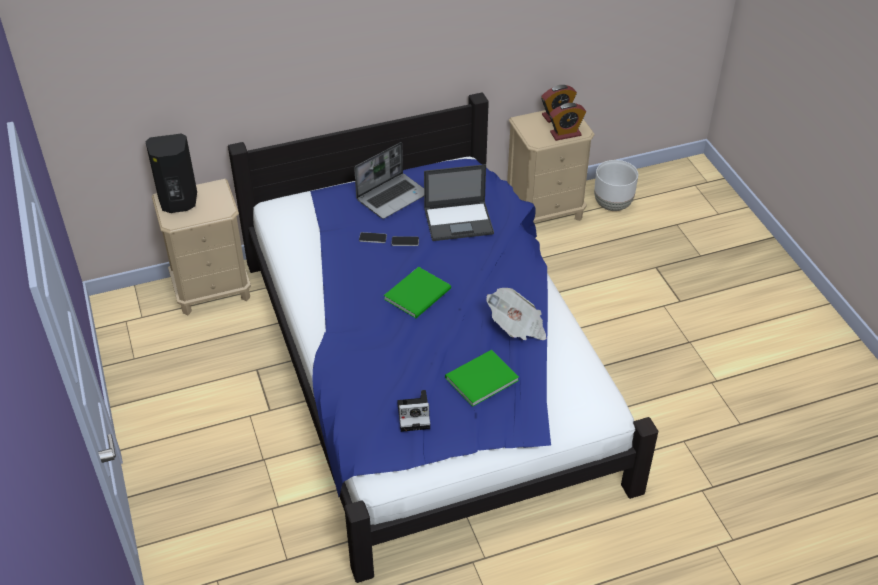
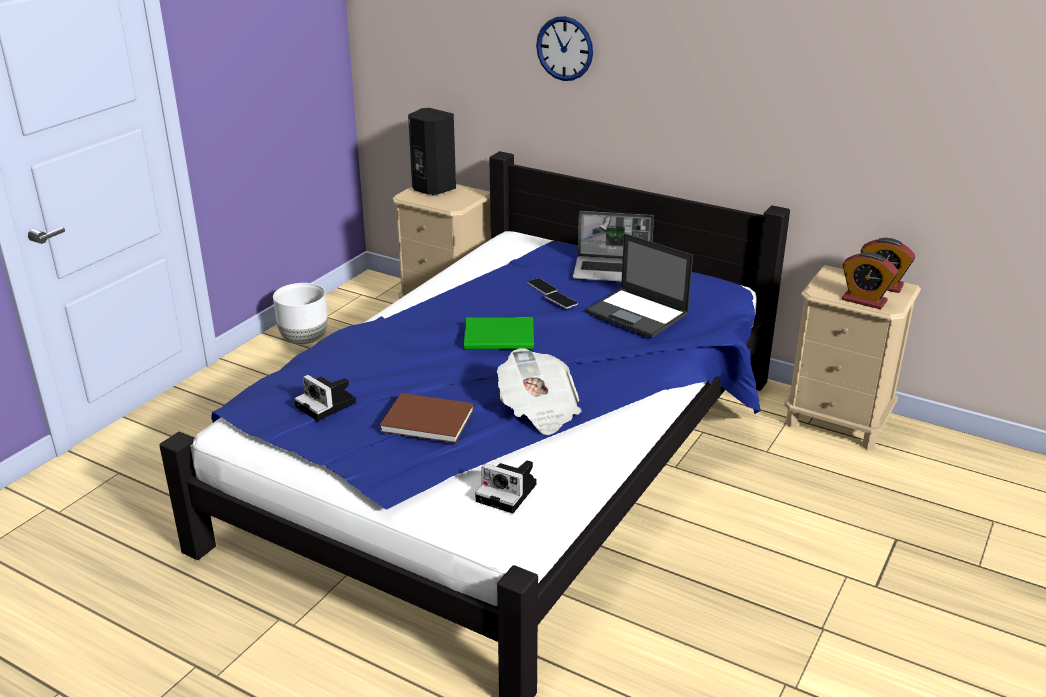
camera: 50 degrees right, 15 degrees down
(277, 44) = (565, 48): none -> wall clock
(479, 379) = (426, 418): green book -> brown book
(579, 386) = (509, 493): none -> camera
(612, 204) = (932, 459): white planter -> white planter (305, 339)

